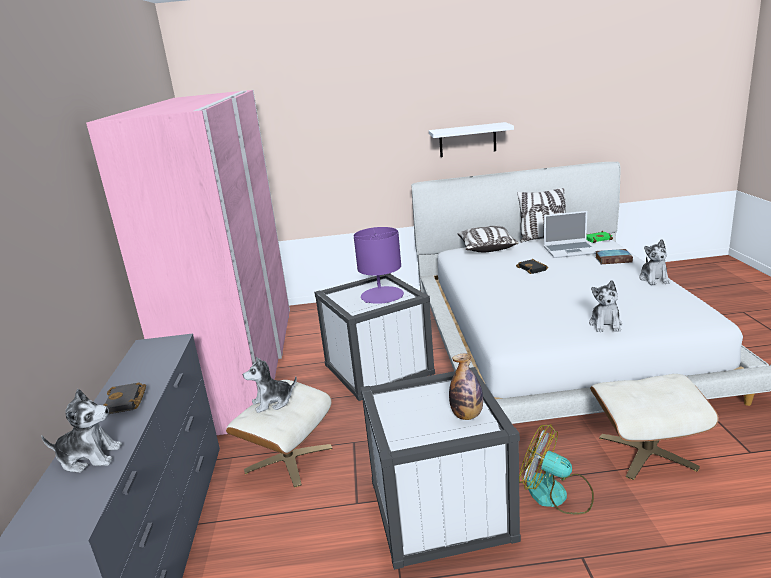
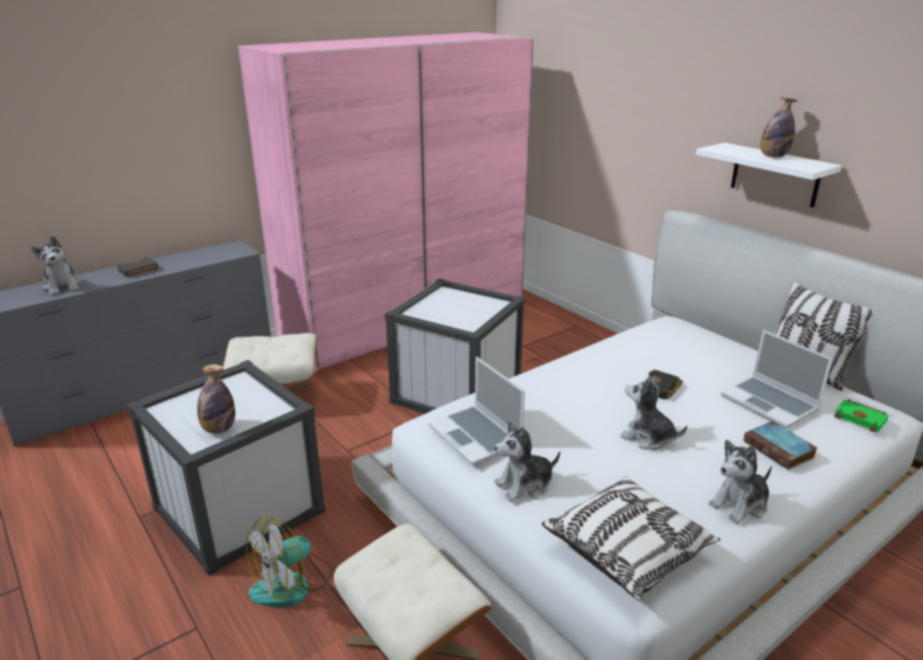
camera: 55 degrees right, 5 degrees up
(273, 402) = (272, 343): plush toy -> plush toy (648, 438)
(382, 296) = (462, 314): purple table lamp -> none
(473, 127) = (773, 156): none -> bottle
(486, 248) = (702, 338): pillow -> pillow (627, 549)
(543, 327) = (476, 436): none -> laptop
(556, 494) = (292, 584): fan -> fan turned 135 degrees counterclockwise

